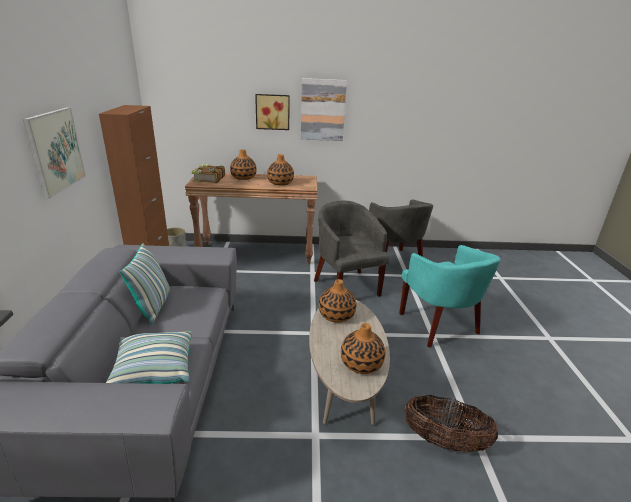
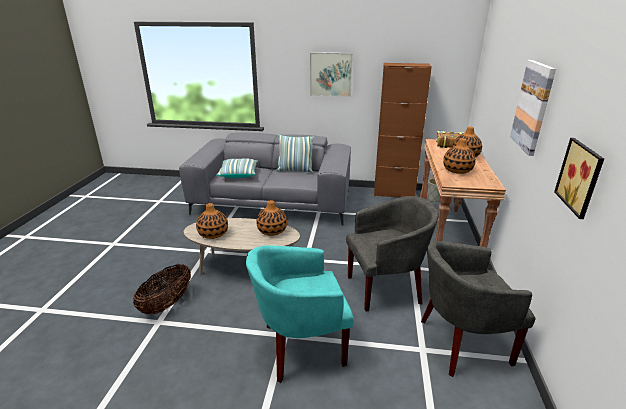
camera: 100 degrees right, 0 degrees up
(272, 112) = (511, 97): picture -> picture (581, 177)

